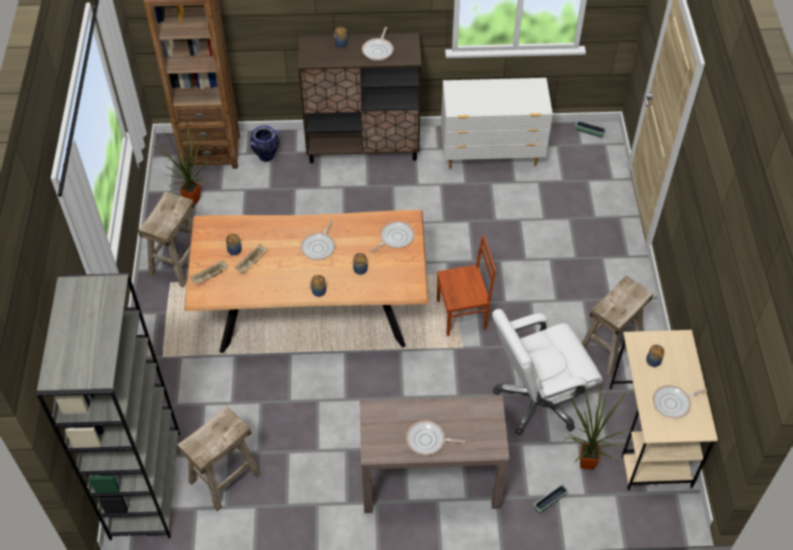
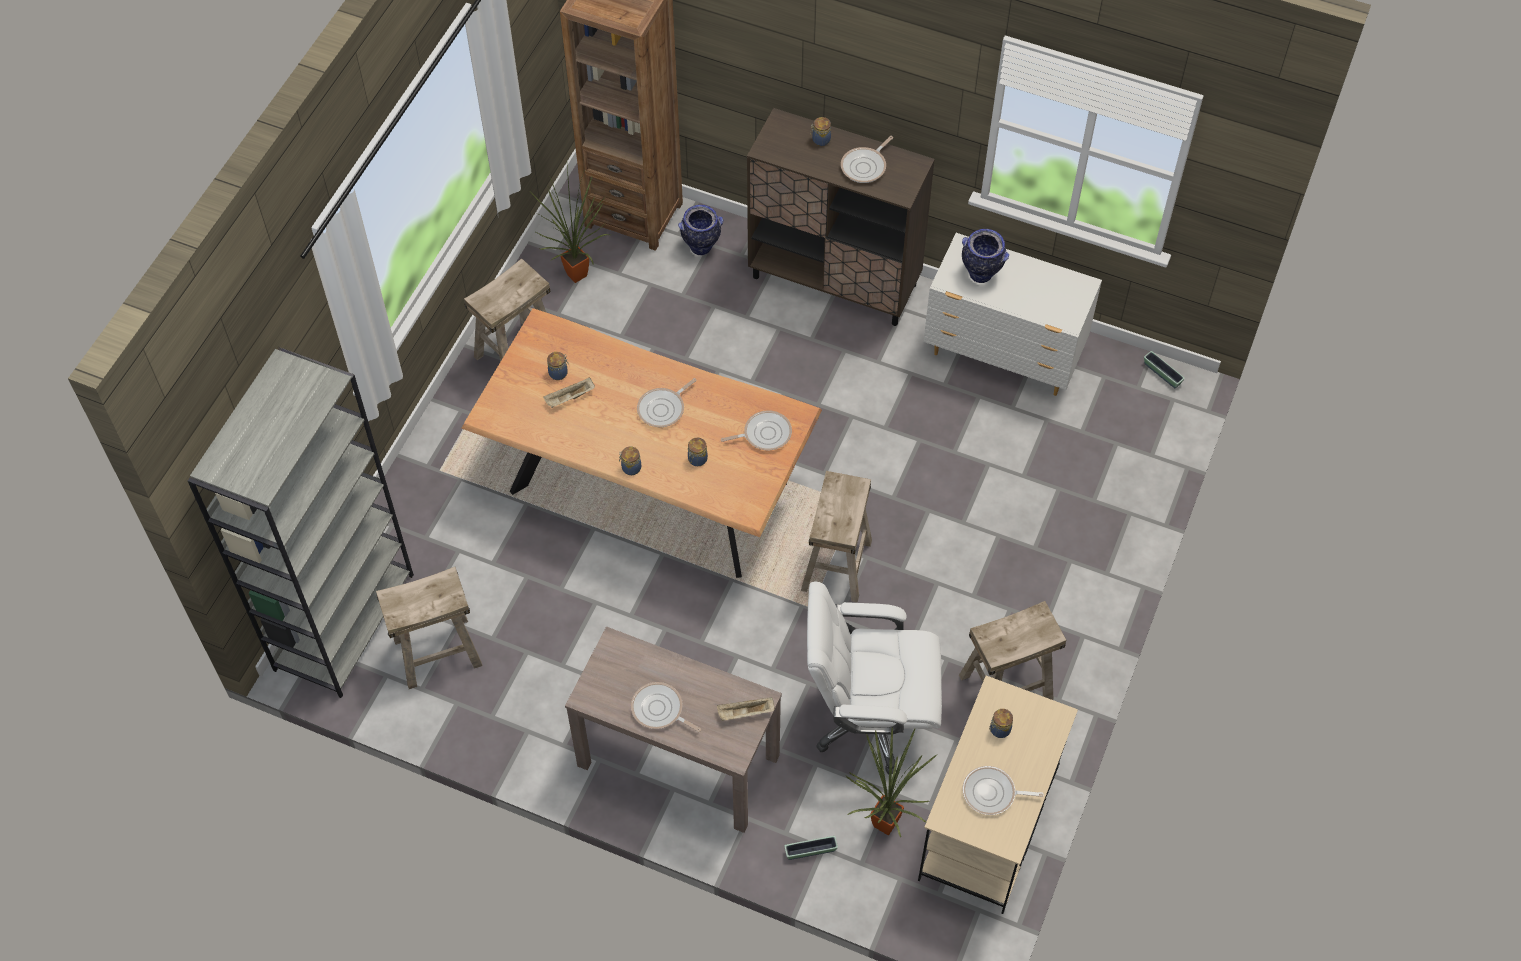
camera: 25 degrees right, 5 degrees up
(209, 277) = (511, 396): beige tray -> beige tray (745, 713)
(462, 315) = (837, 565): brown chair -> beige stool
(473, 98) = (981, 274): none -> vase

